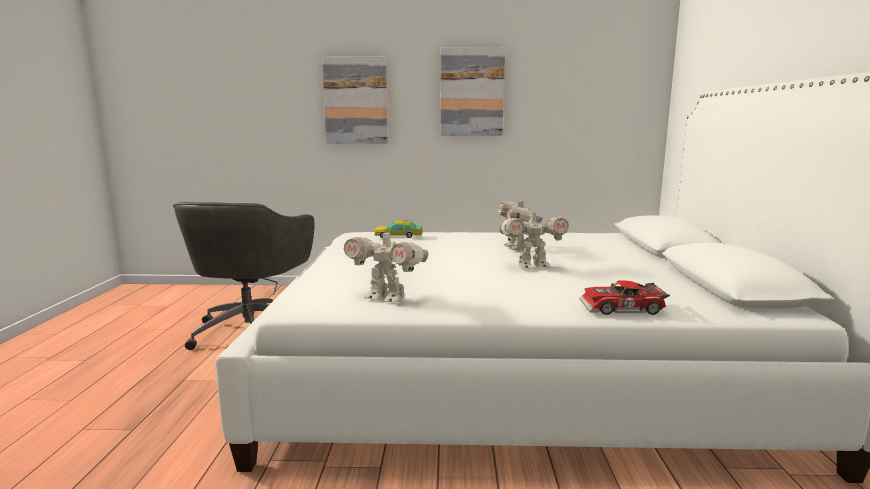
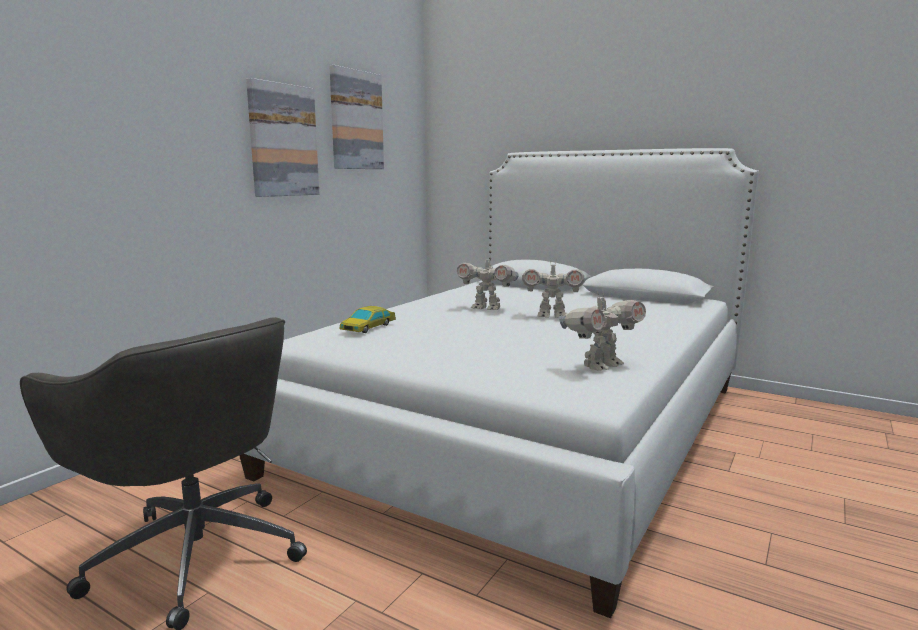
camera: 60 degrees left, 0 degrees up
(356, 101) = (140, 145): picture -> picture (356, 120)
(532, 266) = (551, 316): toy robot -> toy robot turned 75 degrees clockwise
(622, 309) = (678, 321): toy car -> none

